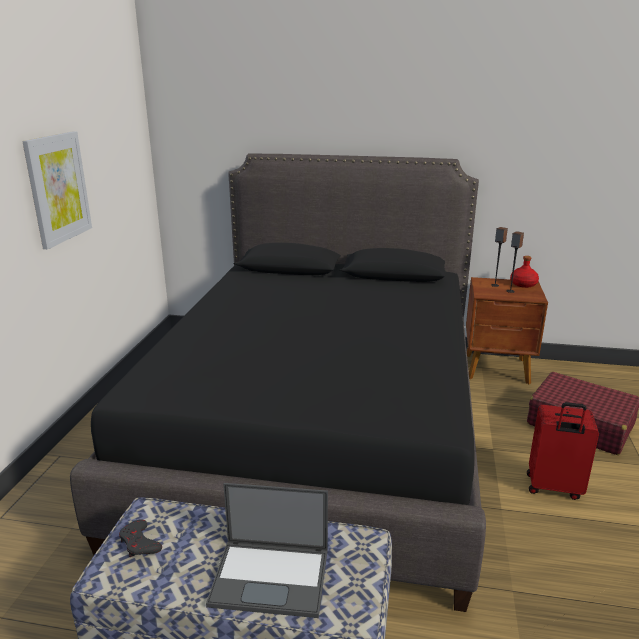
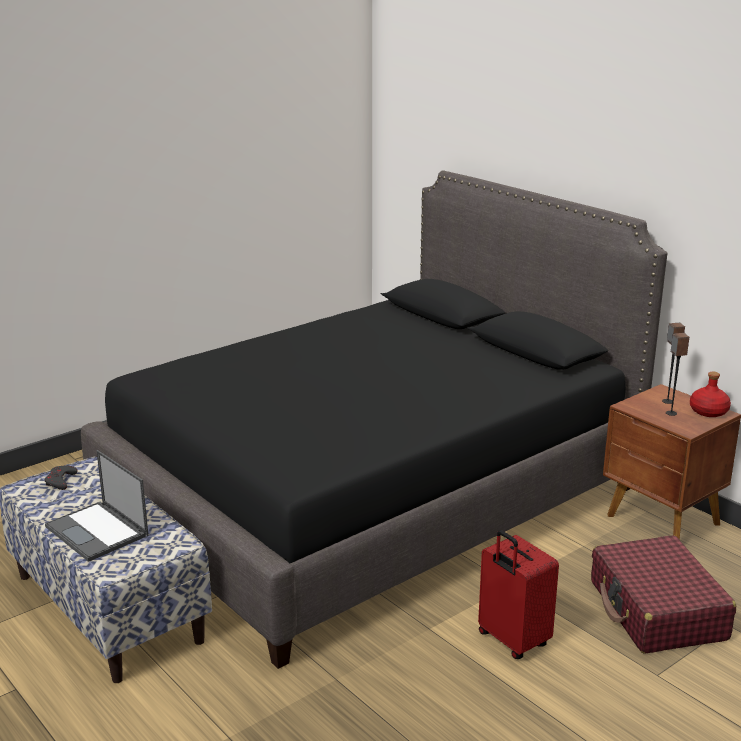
camera: 40 degrees right, 0 degrees up
(58, 188) = (210, 185): picture -> none

